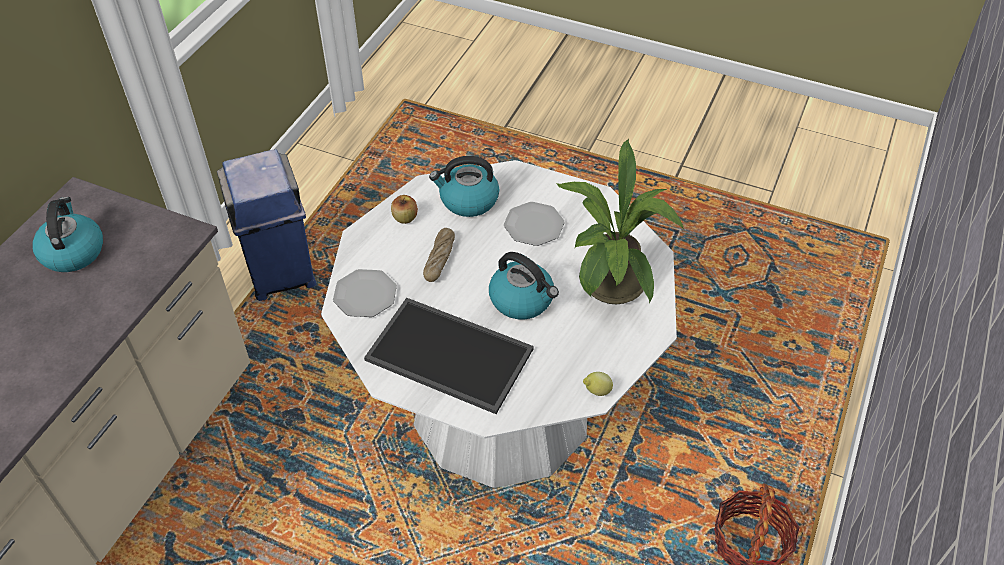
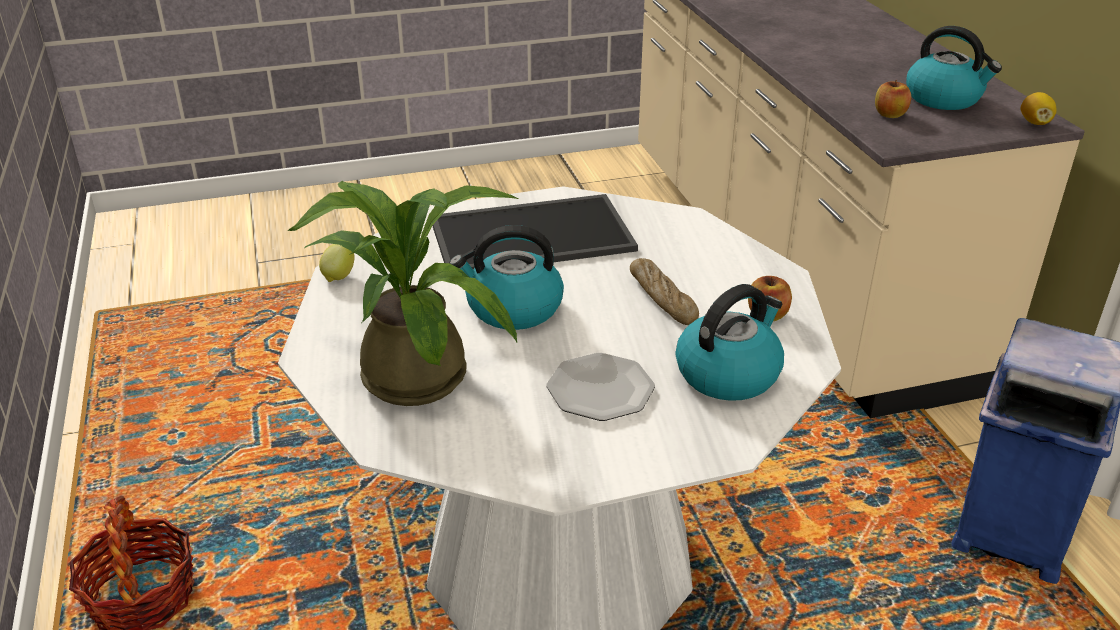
camera: 140 degrees right, 15 degrees down
(81, 197) = (1035, 123): none -> lemon
(134, 259) = (890, 114): none -> apple
(365, 295) = (685, 236): plate -> none

